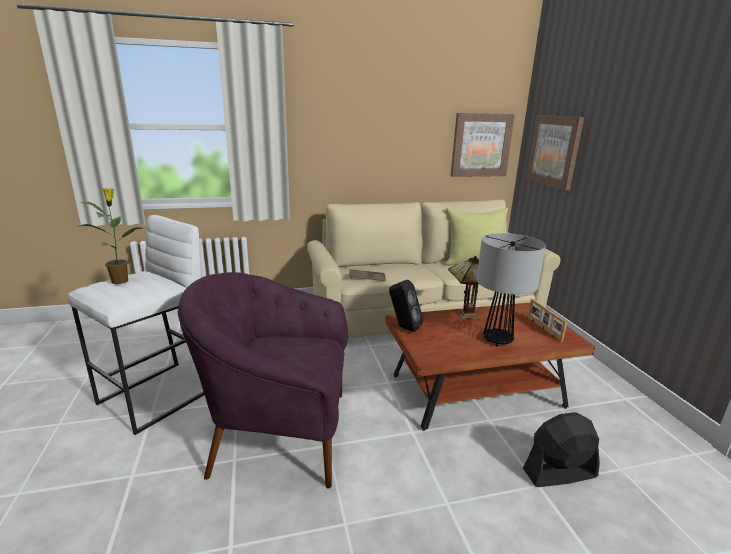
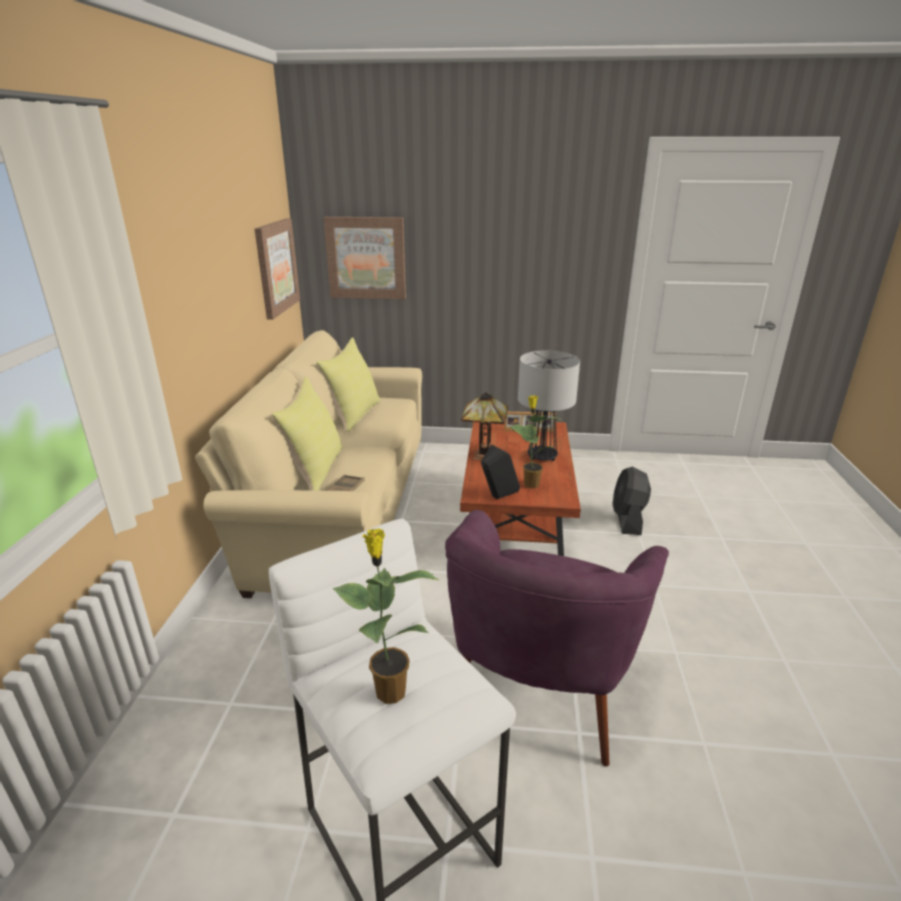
camera: 70 degrees left, 5 degrees up
(387, 266) = (315, 469): none -> yellow pillow
(440, 339) = (530, 484): none -> potted plant

